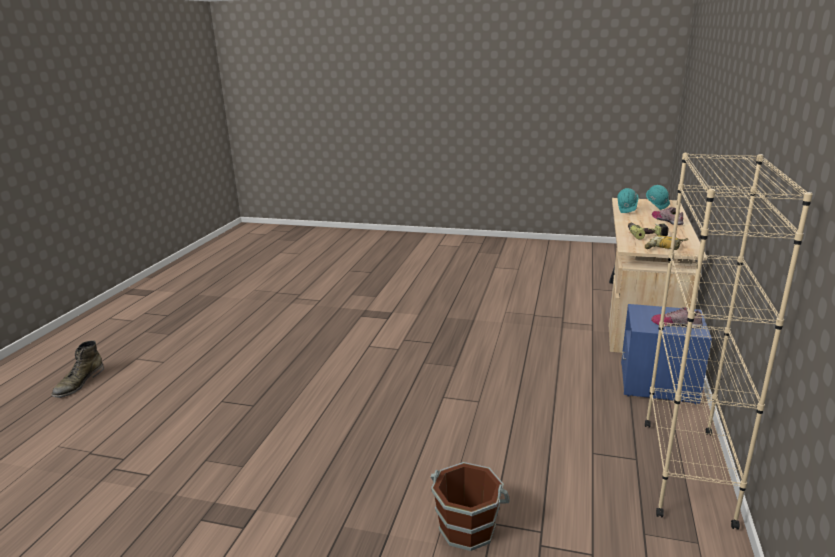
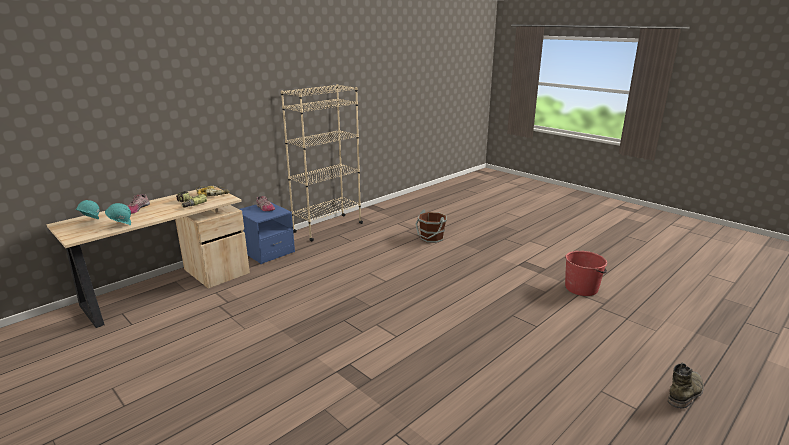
camera: 150 degrees left, 0 degrees up
(140, 491) = (581, 288): none -> red bucket

